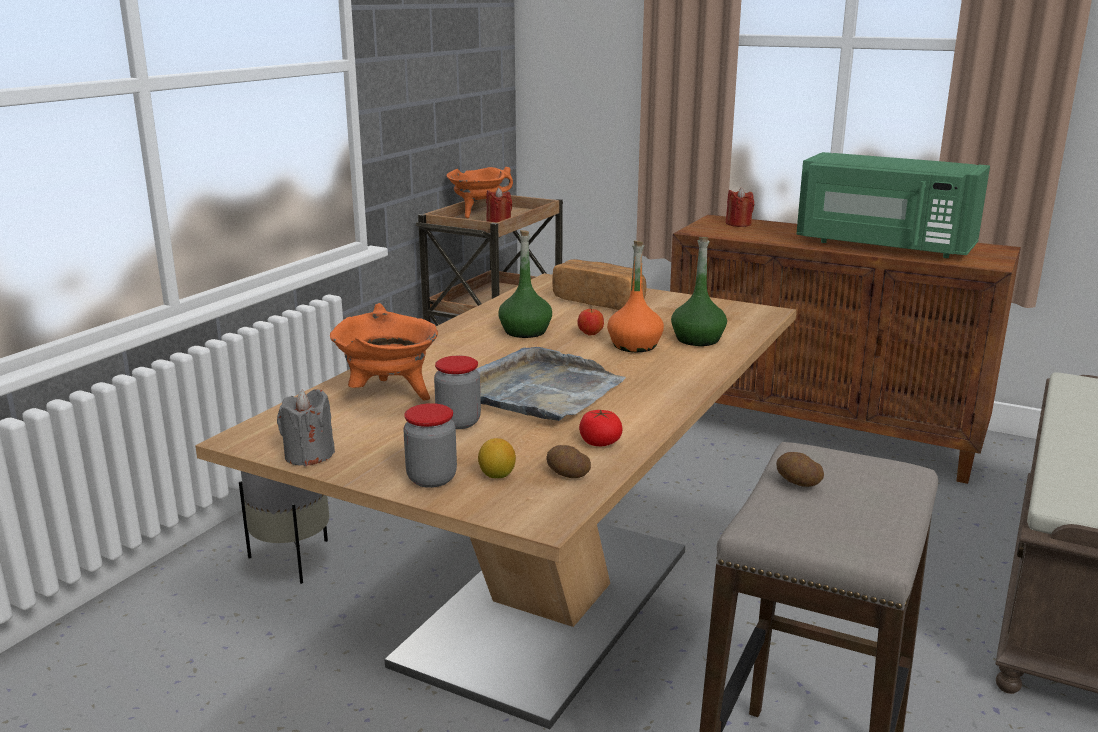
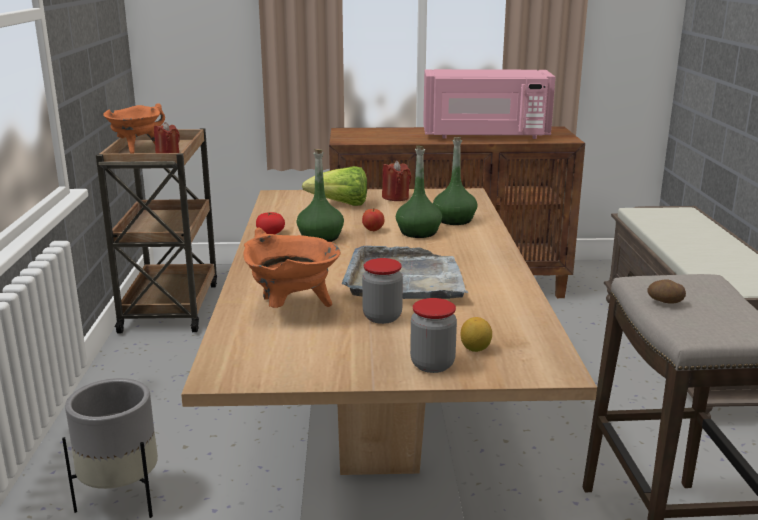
camera: 30 degrees left, 0 degrees up
(309, 455) = (304, 374): grey candle -> none
(567, 474) = (521, 335): potato -> none
(599, 301) = (341, 205): bread -> lettuce
(600, 442) = (506, 306): tomato -> tomato (270, 233)
(634, 345) = (418, 232): orange bottle -> green bottle
(738, 224) = (366, 132): red candle -> red candle (395, 197)
(883, 246) = (485, 136): green microwave -> pink microwave

